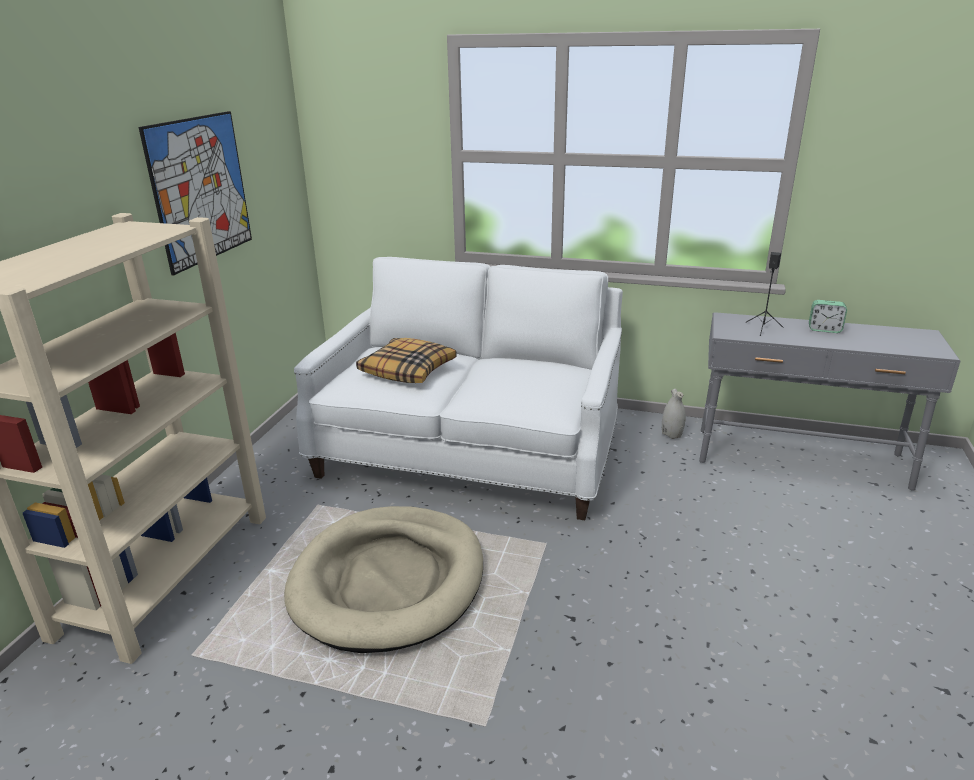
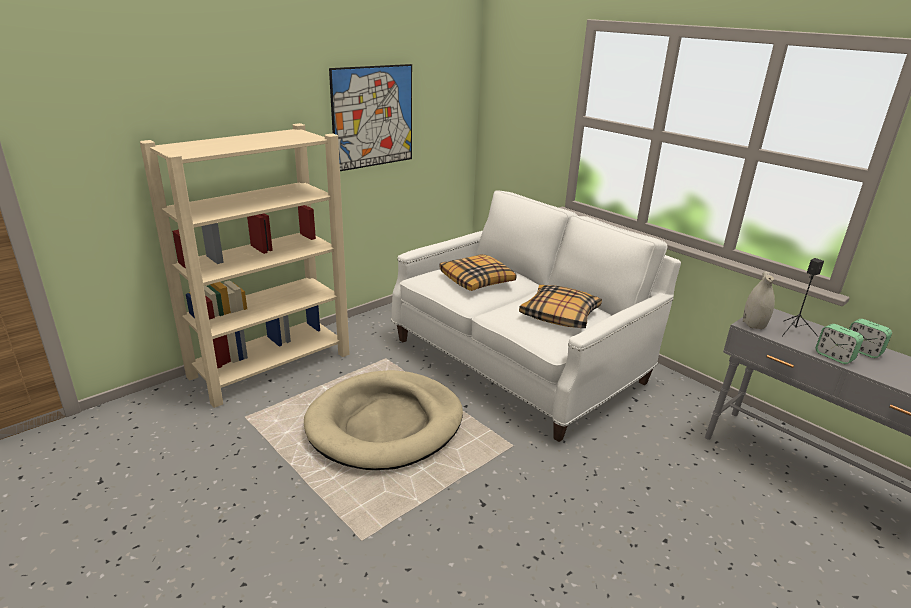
camera: 30 degrees right, 0 degrees up
(533, 381) = (559, 315): none -> pillow
(671, 435) = (700, 407): white vase -> white vase (754, 325)
(813, 341) = (834, 356): none -> alarm clock

